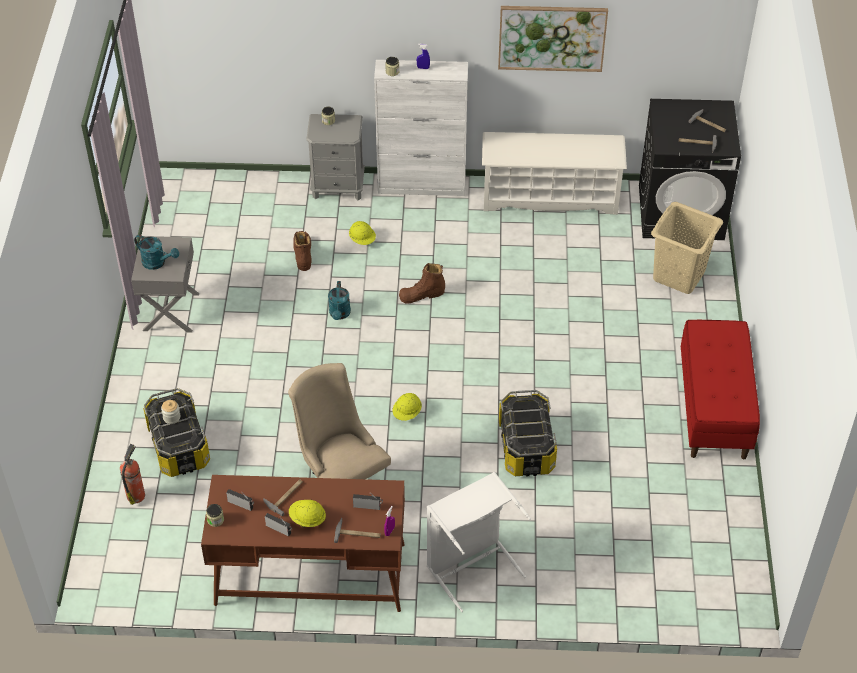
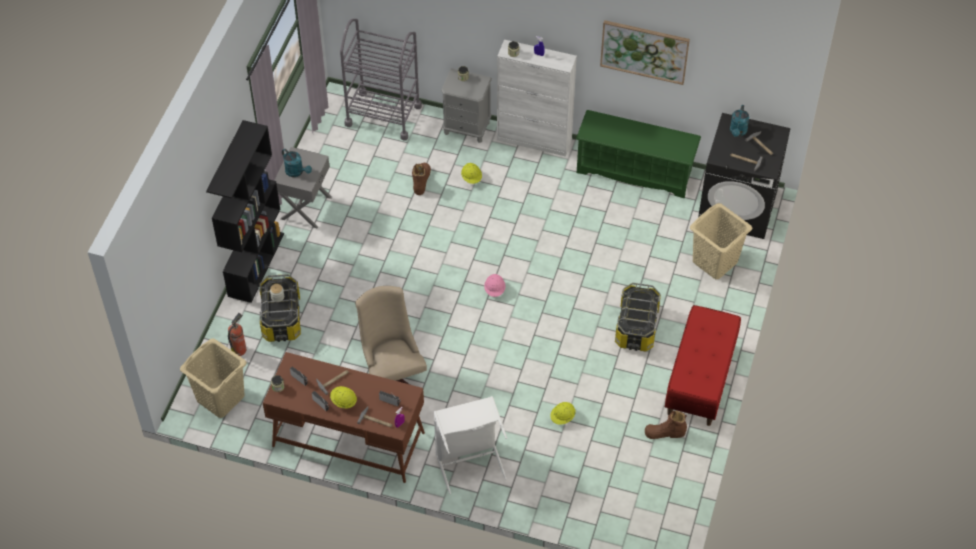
camera: 15 degrees right, 5 degrees up
(127, 389) = (256, 264): none -> black bookcase
(128, 560) = (220, 398): none -> beige laundry basket
(233, 191) = (383, 115): none -> grey cart
(339, 314) = (434, 237): turquoise watering can -> turquoise watering can (737, 132)
(407, 413) = (460, 330): yellow hard hat -> yellow hard hat (562, 417)
(422, 294) = (503, 234): brown boot -> brown boot (665, 432)
(433, 358) = (495, 290): none -> pink hard hat
(527, 447) = (542, 377): storage box -> storage box (637, 327)
(550, 196) = (635, 171): white shoe rack -> green shoe rack

